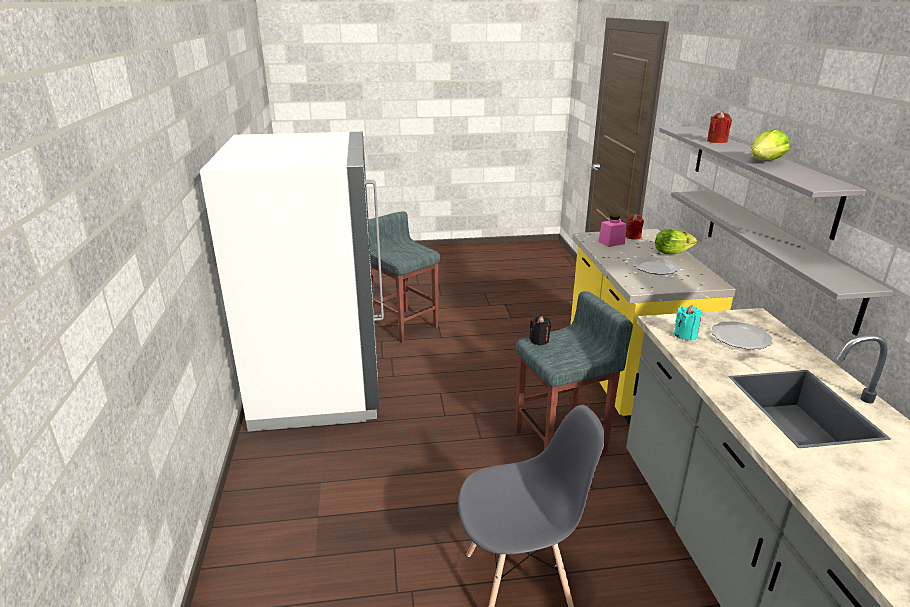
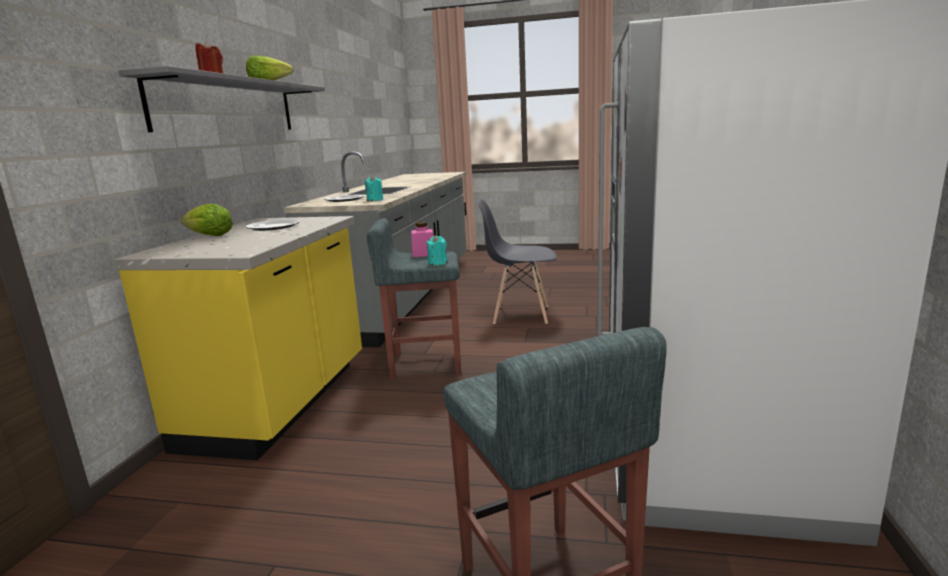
camera: 160 degrees left, 10 degrees down
(539, 341) = (437, 263): black candle -> turquoise candle
(611, 242) = (240, 245): pink jar -> pink jar (423, 254)
(633, 237) = (189, 250): red candle -> none
(776, 254) = (265, 164): grey shelf -> none

